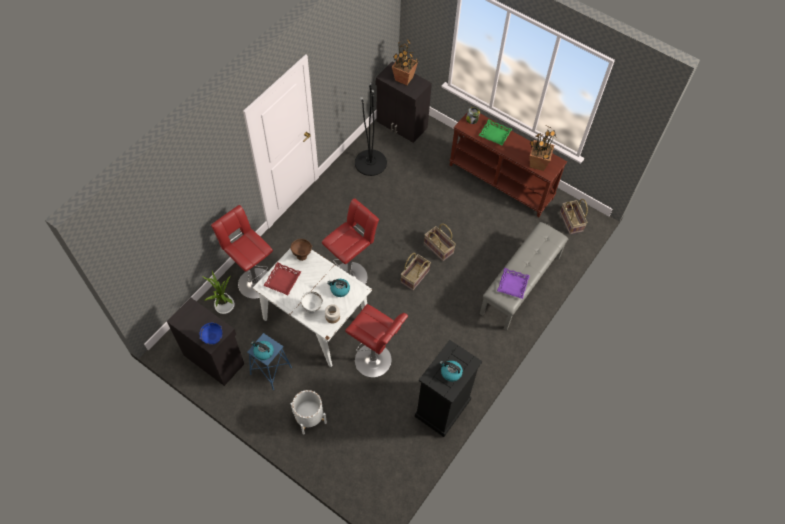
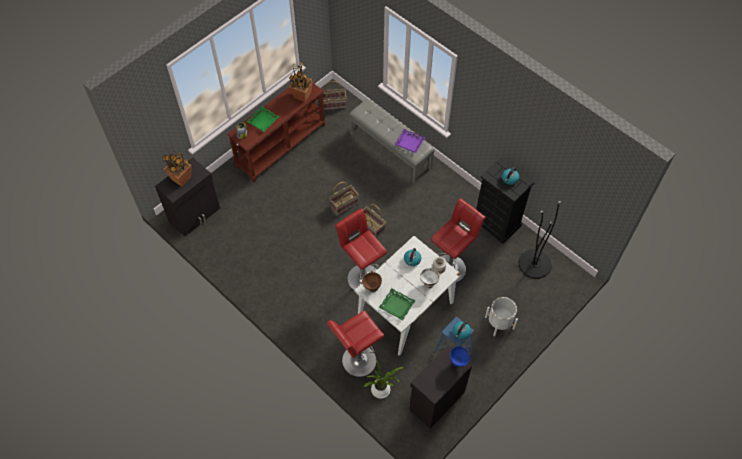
camera: 80 degrees left, 0 degrees up
(282, 280) = (396, 305): red tray -> green tray
(370, 162) = (236, 247): black floor lamp -> black floor lamp (534, 264)

